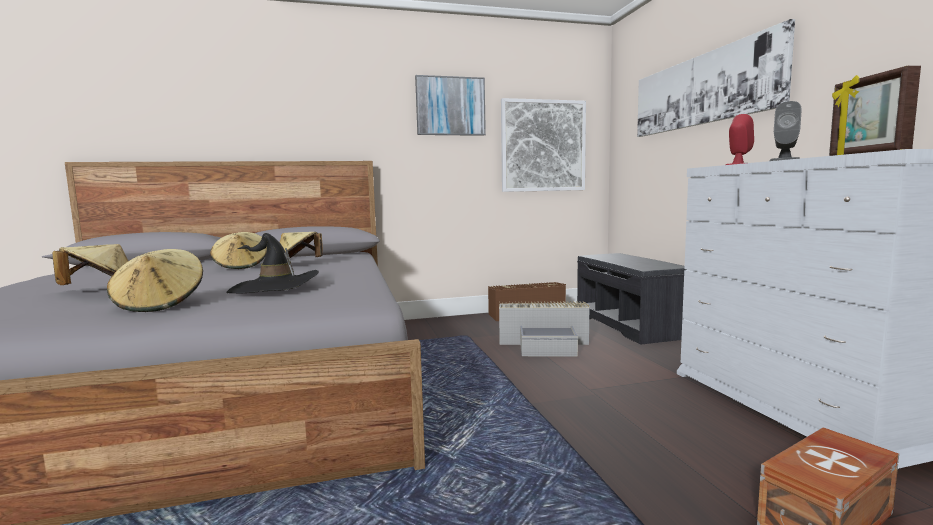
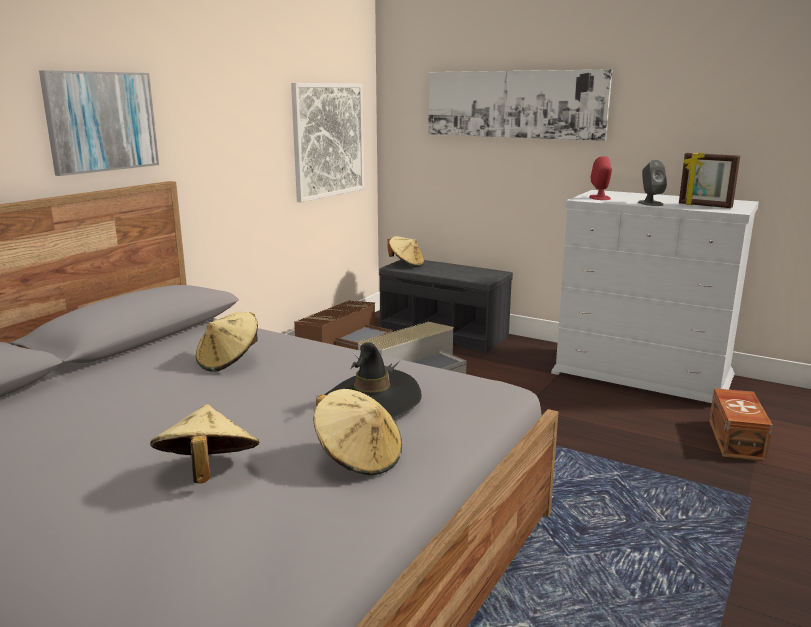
camera: 45 degrees left, 10 degrees up
(241, 266) = (149, 382): beige hat -> beige hat (406, 264)
(450, 106) = (244, 94): picture -> picture (101, 121)

